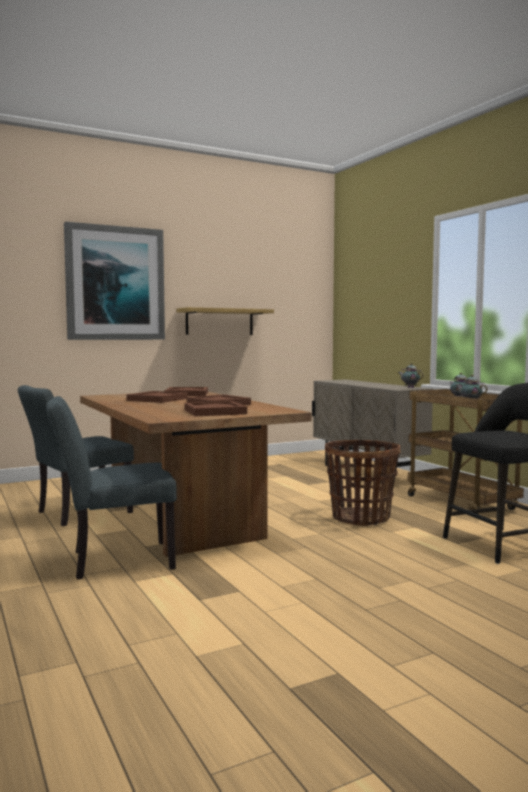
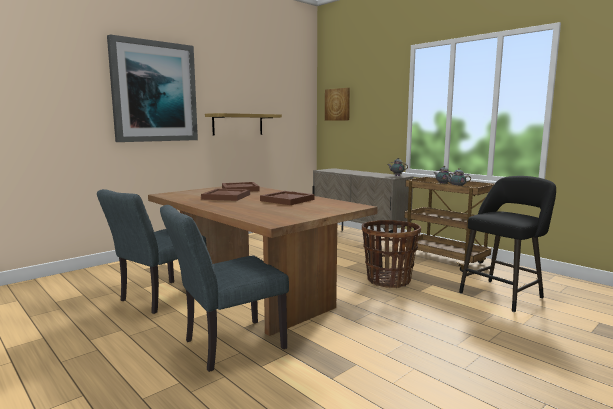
camera: 15 degrees left, 5 degrees up
(214, 412) = (301, 210): brown tray -> none
(355, 296) = (337, 104): none -> picture

